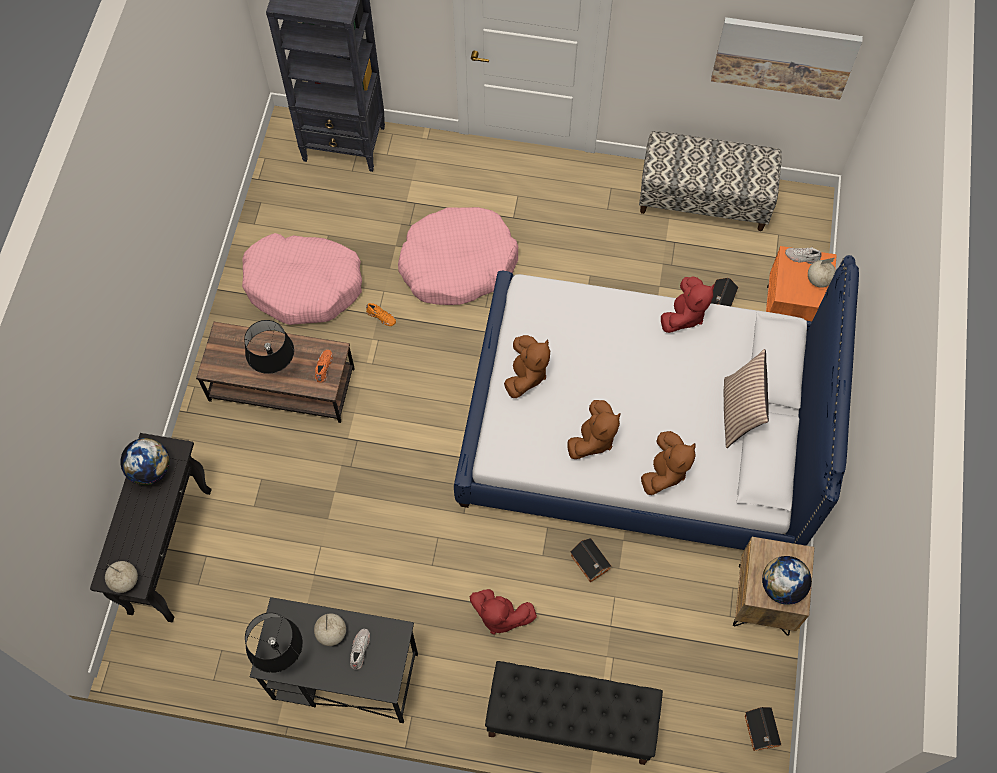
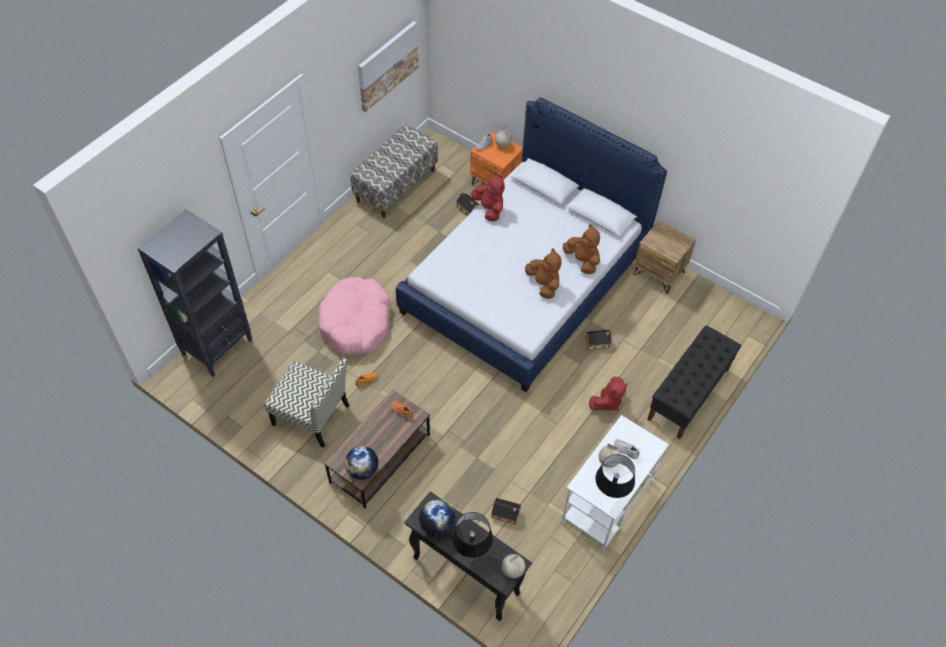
camera: 65 degrees left, 10 degrees down
(276, 370) = (387, 439): black table lamp -> black table lamp (471, 552)
(304, 285) = (312, 415): pink dog bed -> chair
(344, 676) = (607, 502): black desk -> white desk
(526, 375) = (482, 298): brown plush toy -> none
(739, 413) = (565, 213): pillow -> none
(760, 733) = (732, 310): toy house -> toy house (506, 514)
(781, 586) = (674, 243): globe -> globe (362, 470)

